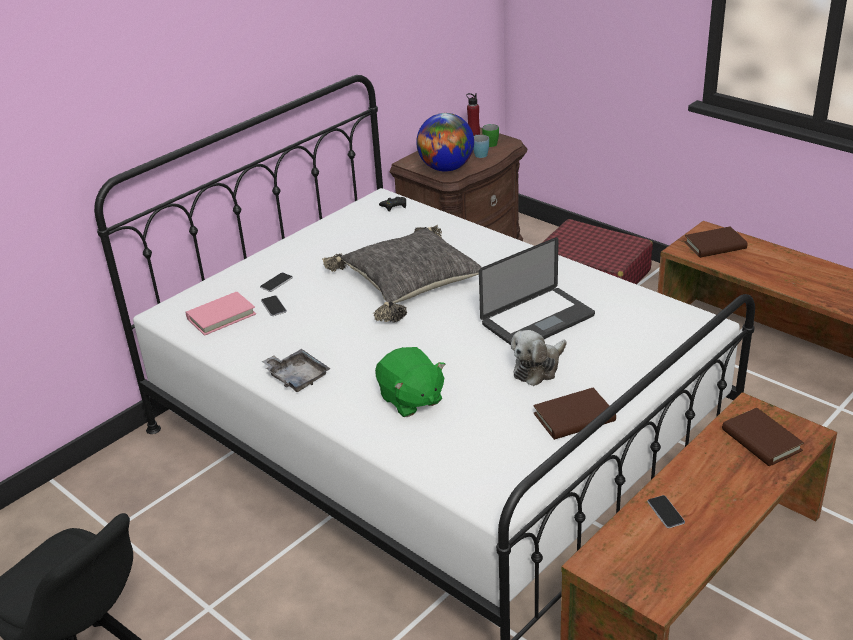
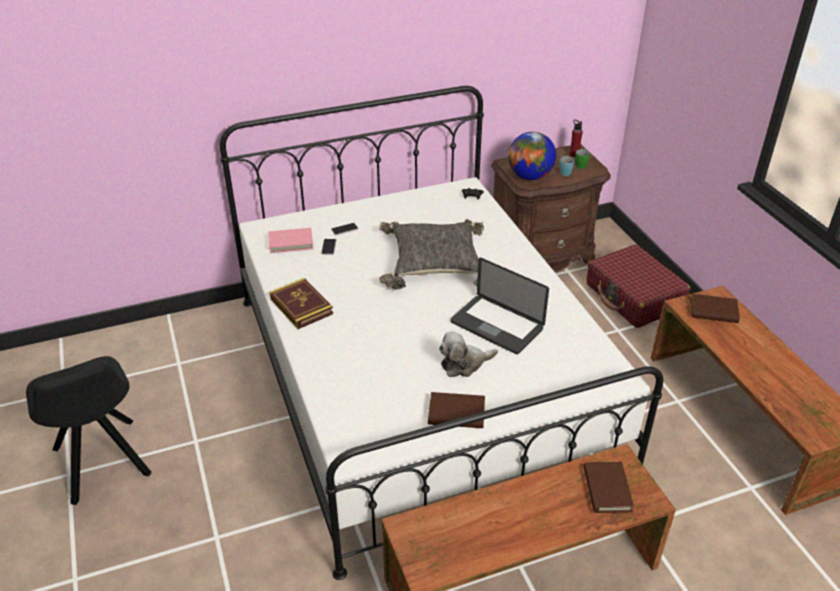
camera: 25 degrees right, 5 degrees up
(297, 377) = (301, 306): grey tray -> book
(411, 400) = (358, 353): green plush toy -> none
(537, 320) = (496, 325): laptop -> laptop turned 45 degrees clockwise
(665, 512) = (485, 513): phone -> none

